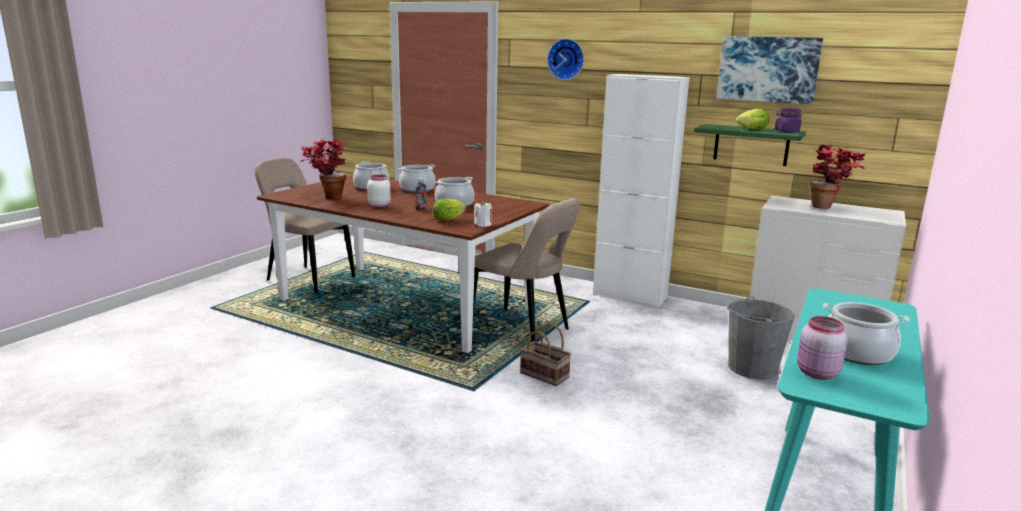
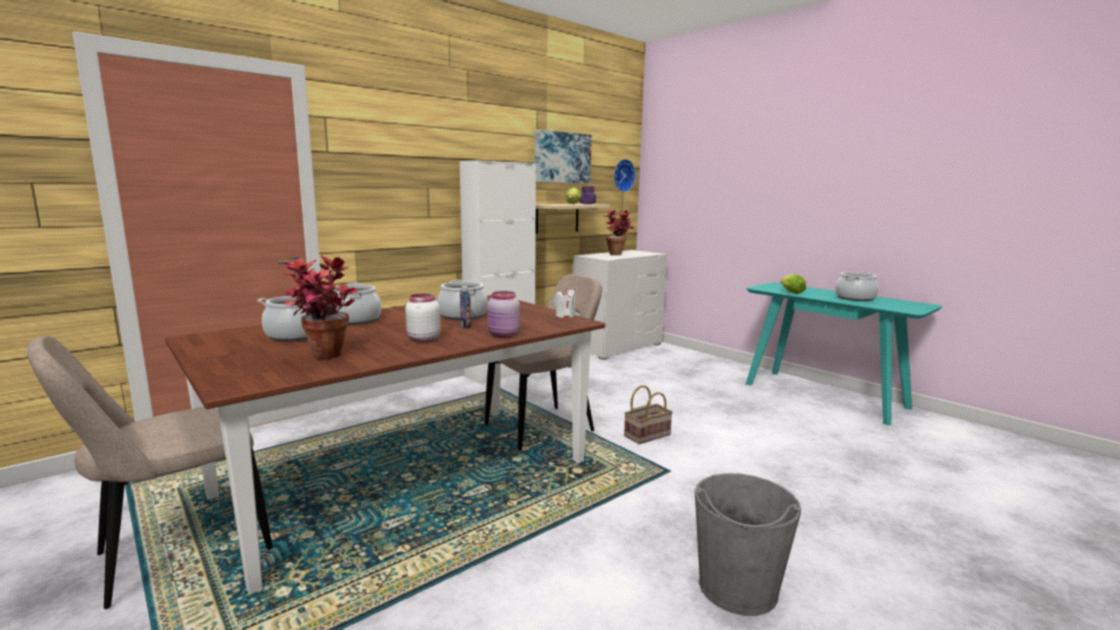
camera: 70 degrees left, 5 degrees down
(450, 219) = (531, 322): lettuce -> lettuce (790, 292)
(566, 59) = (403, 145): wall clock -> wall clock (622, 175)
(751, 145) = (557, 218): green shelf -> beige shelf
(752, 368) = (660, 371): grey bucket -> grey bucket (737, 588)
(816, 373) = (891, 307): pink jar -> pink jar (503, 335)

